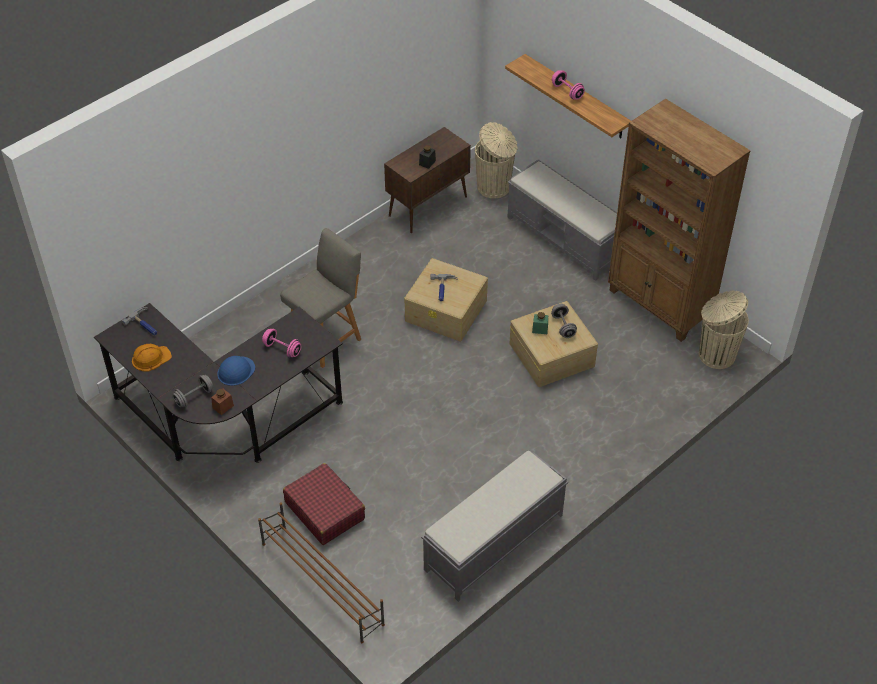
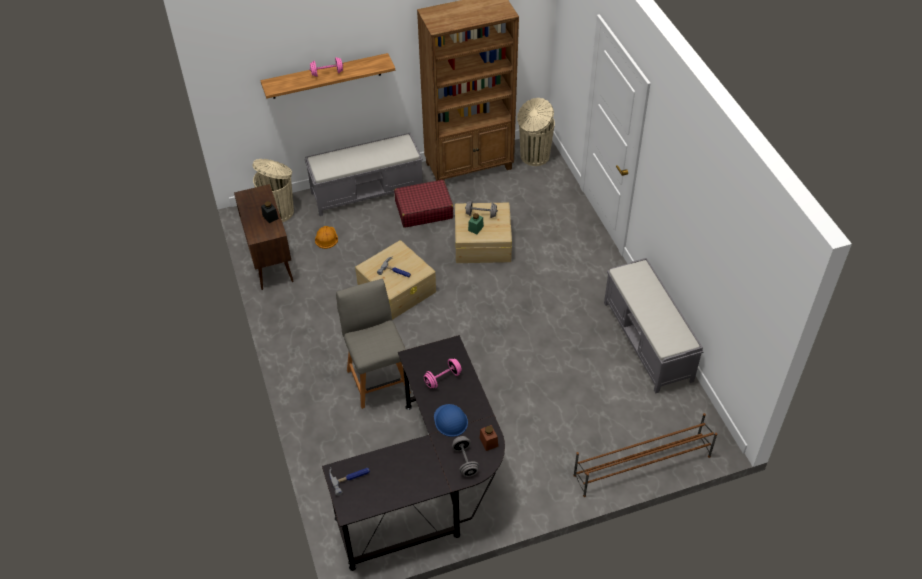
camera: 65 degrees left, 0 degrees up
(151, 358) = (397, 483): orange hard hat -> orange hard hat (326, 237)
(324, 510) = (567, 440): red suitcase -> red suitcase (423, 210)

